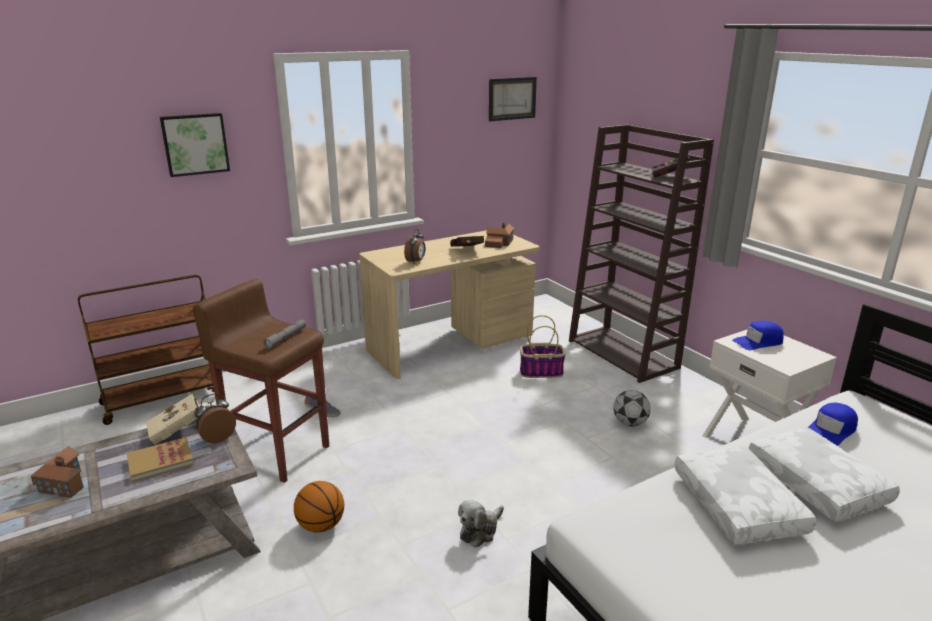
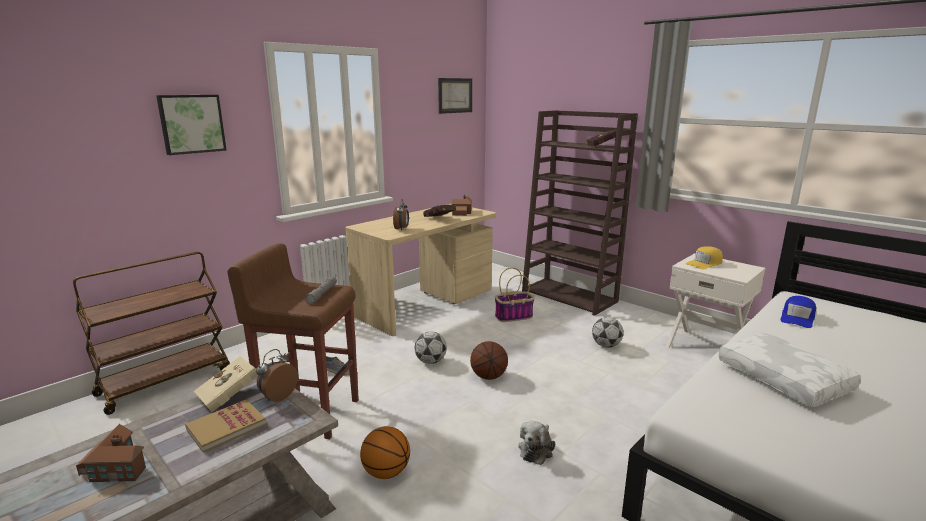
camera: 15 degrees left, 5 degrees down
(421, 414) = (431, 361): none -> football
(474, 440) = (488, 376): none -> basketball
(758, 342) = (704, 263): blue cap -> yellow cap
(818, 483) = (823, 355): white pillow -> none

